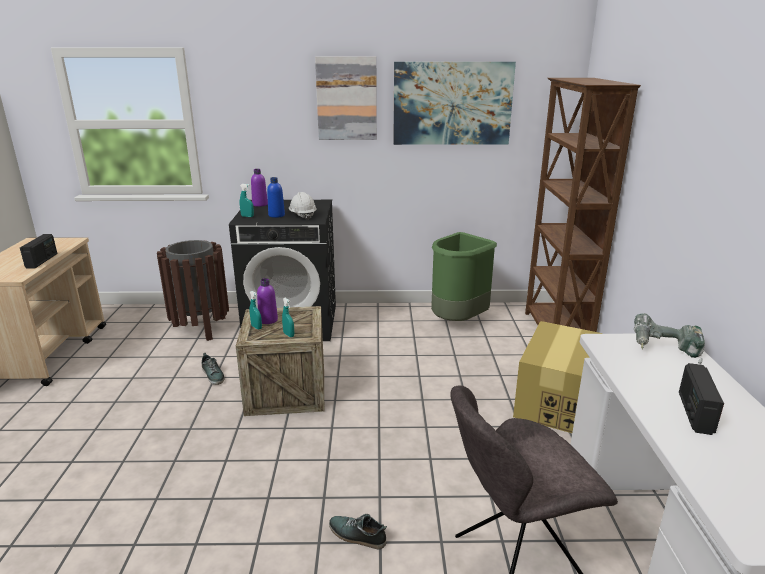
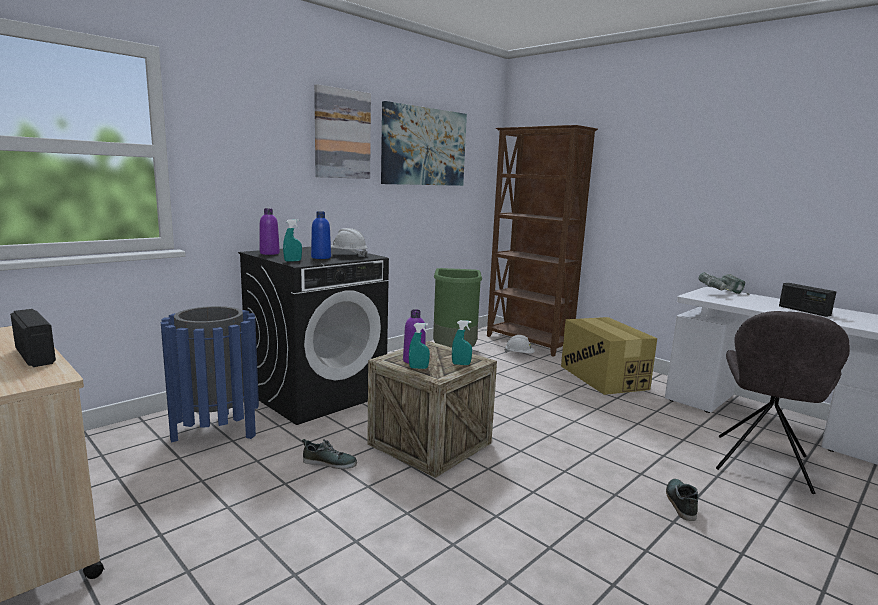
camera: 45 degrees left, 10 degrees down
(201, 328) = (216, 431): brown trash can -> blue trash can
(357, 535) = (680, 502): shoe -> shoe turned 120 degrees clockwise
(516, 344) = (519, 354): none -> white hard hat

